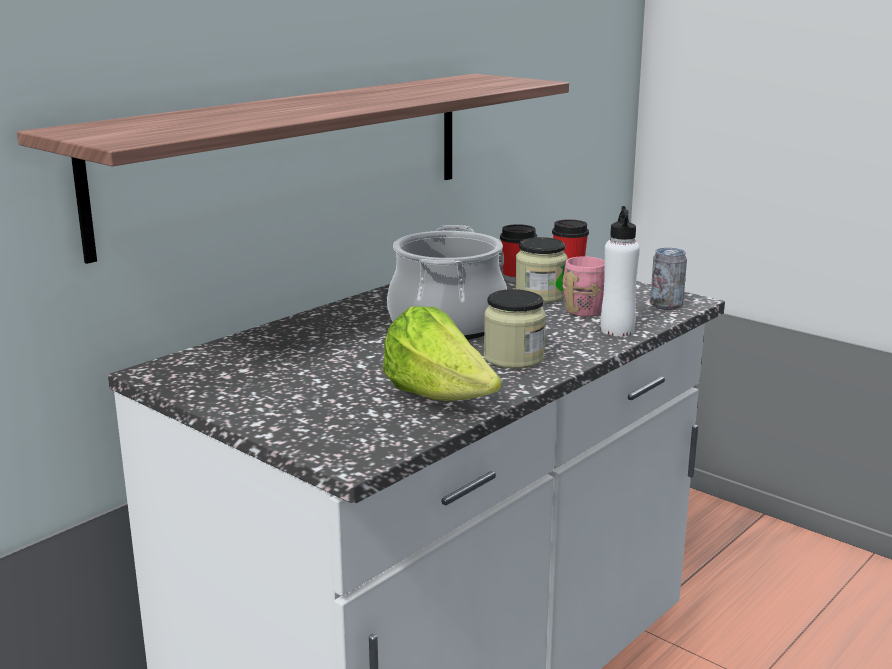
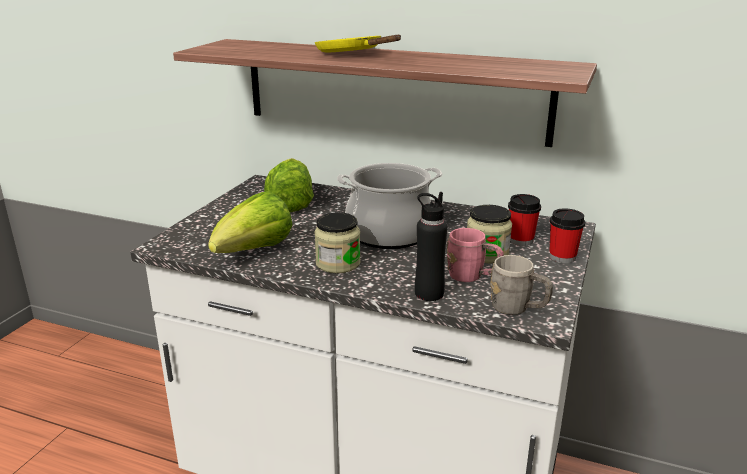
camera: 70 degrees right, 5 degrees up
(280, 361) = (290, 203): none -> lettuce
(306, 105) = (353, 54): none -> yellow frying pan
(617, 330) = (429, 293): white bottle -> black bottle
(666, 305) = (517, 309): can -> grey mug

